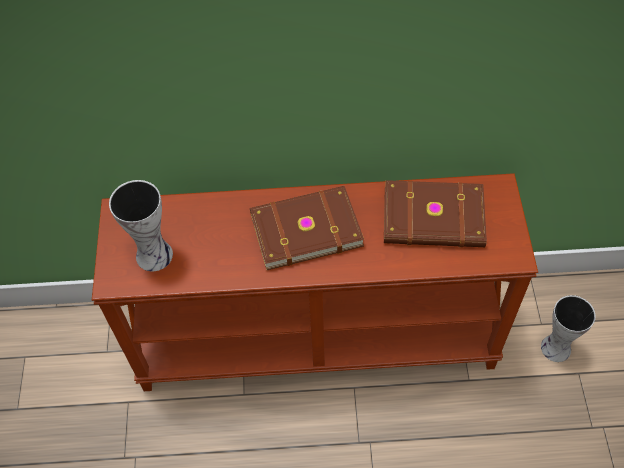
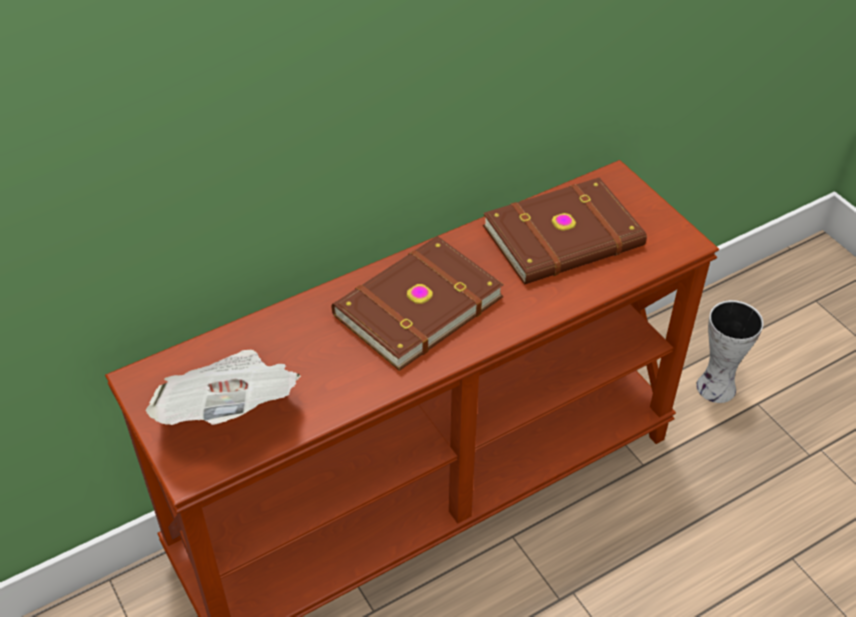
camera: 30 degrees left, 10 degrees down
(154, 253) = (230, 411): vase -> newspaper

